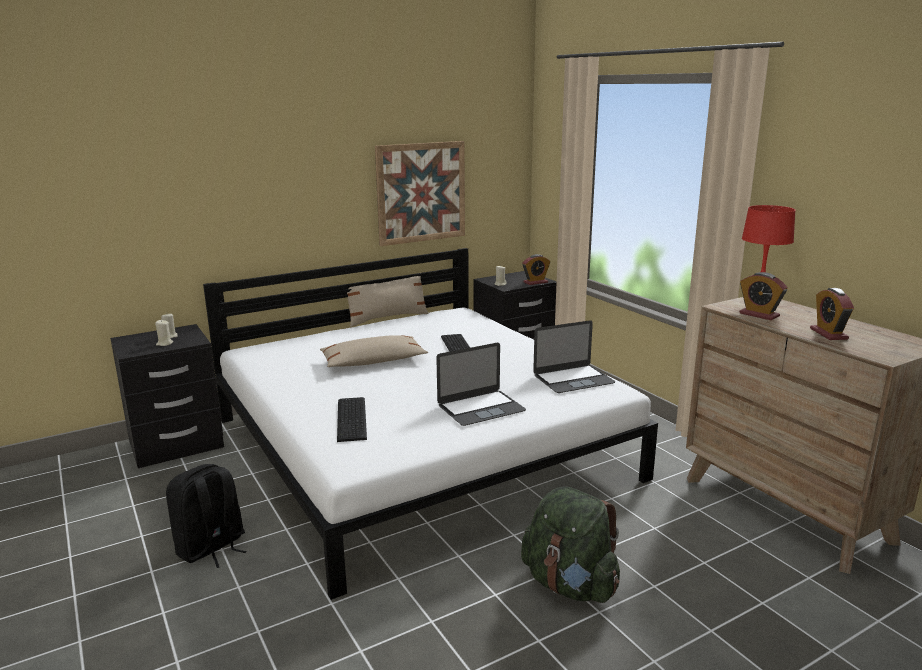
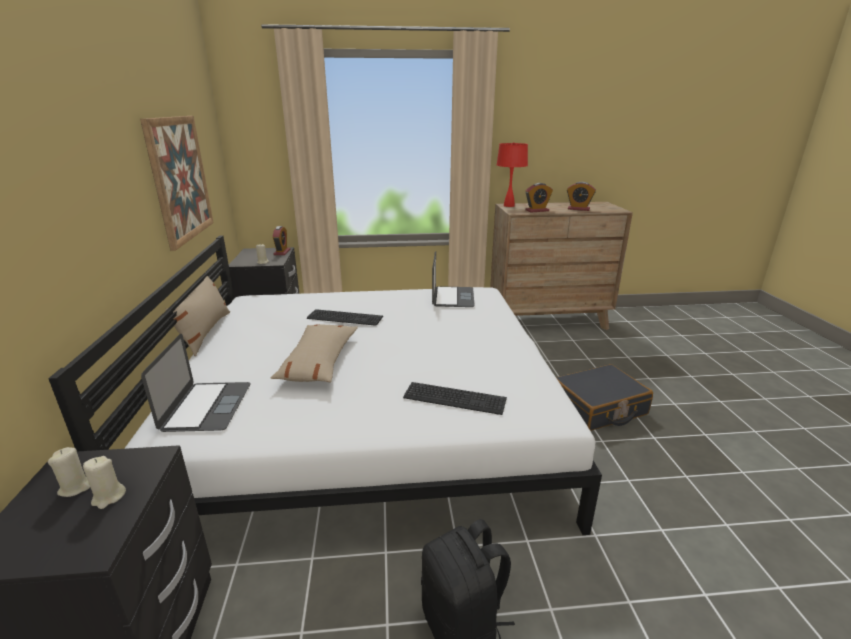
camera: 65 degrees left, 5 degrees up
(481, 408) = (476, 337): laptop -> laptop (207, 406)
(570, 585) = (598, 407): green backpack -> black suitcase

